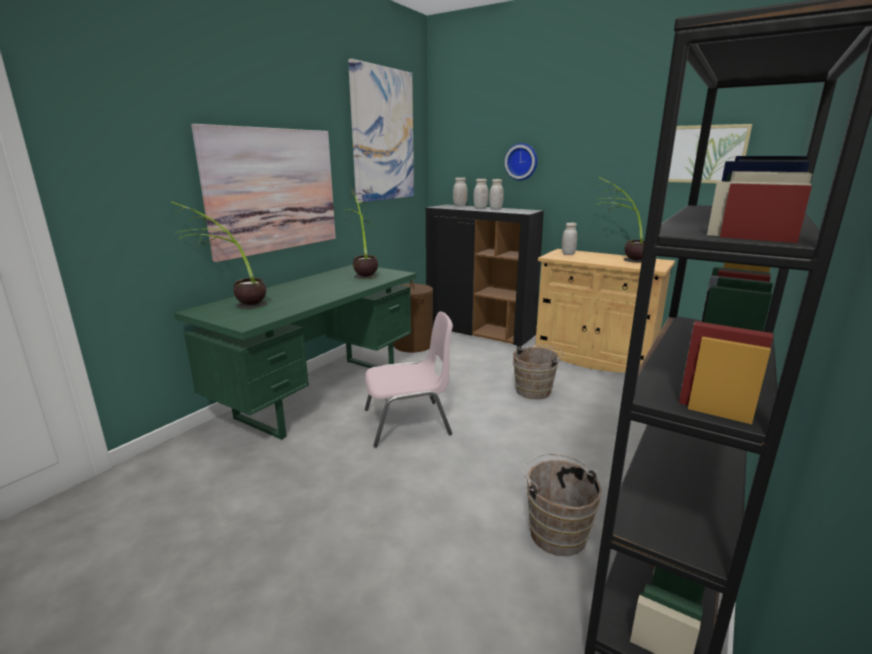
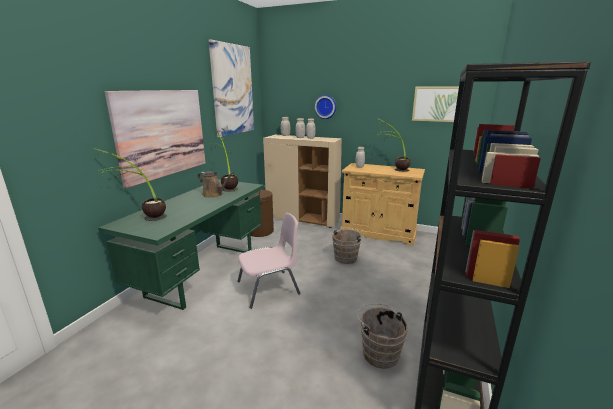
camera: 10 degrees left, 0 degrees up
(341, 282) = (214, 194): none -> brown watering can
(480, 332) = (303, 219): black cabinet -> beige cabinet

